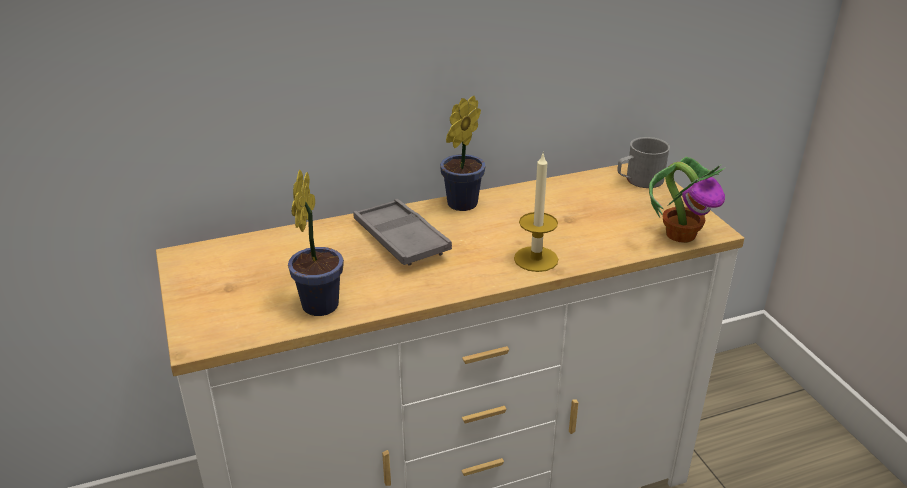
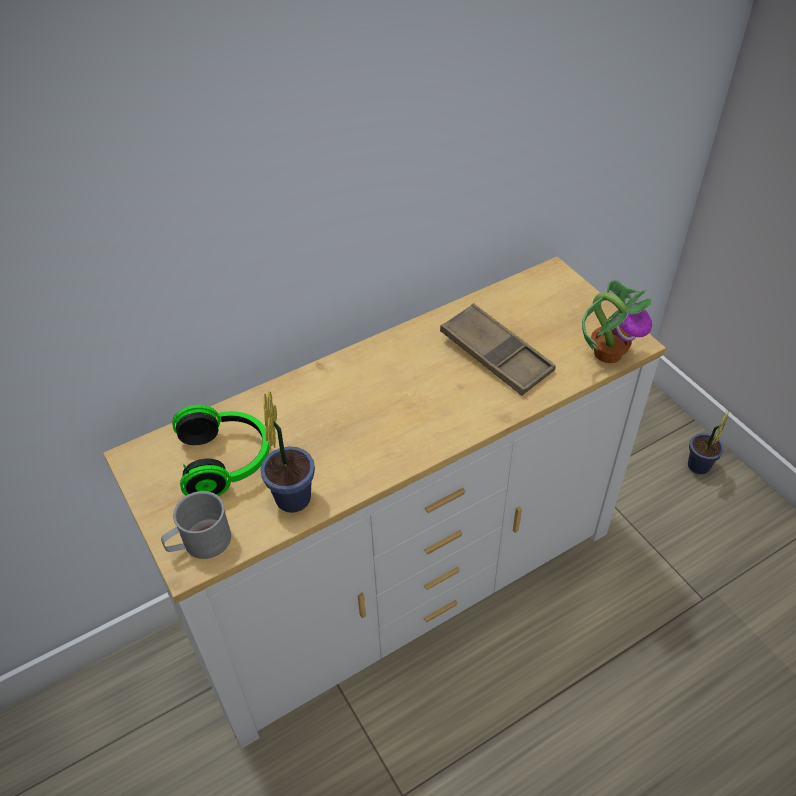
camera: 10 degrees left, 15 degrees up
(267, 269) = (227, 461): none -> headphones
(401, 239) = (346, 400): grey tray -> none
(459, 205) = (390, 346): potted plant -> potted plant (697, 468)
(536, 259) = (481, 406): candle -> none
(563, 223) = (496, 355): none -> brown tray
(639, 181) = (555, 287): grey mug -> grey mug (200, 543)

